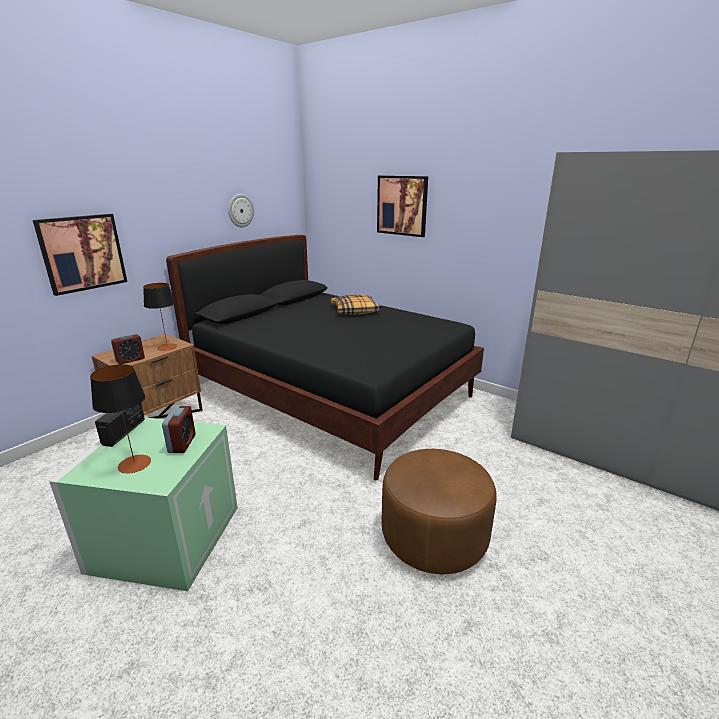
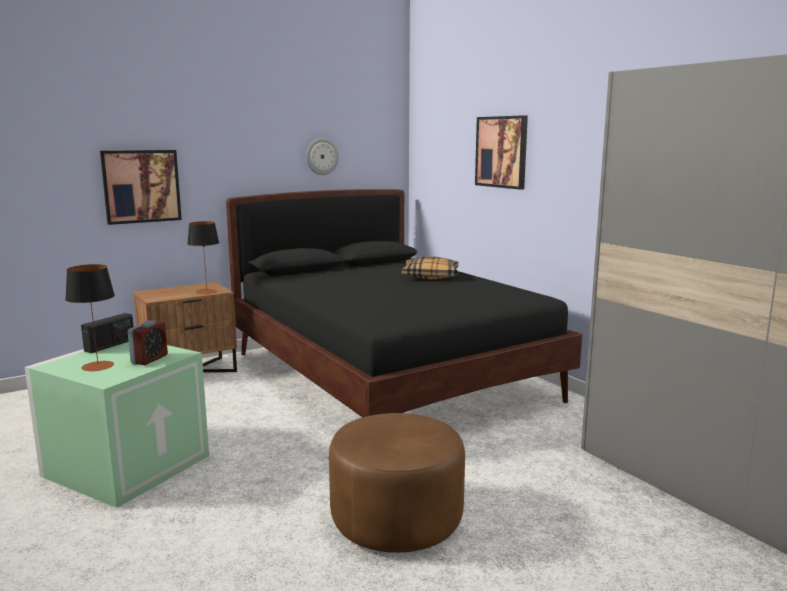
camera: 20 degrees right, 10 degrees down
(130, 360) = (163, 297): alarm clock -> none

